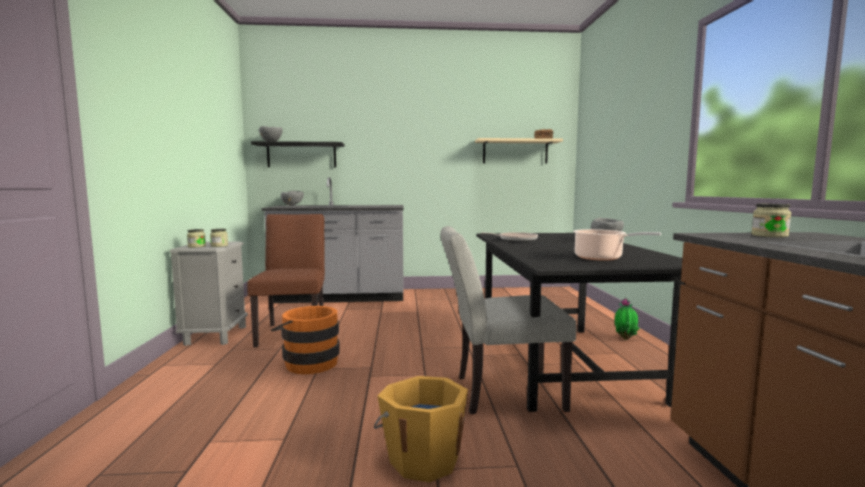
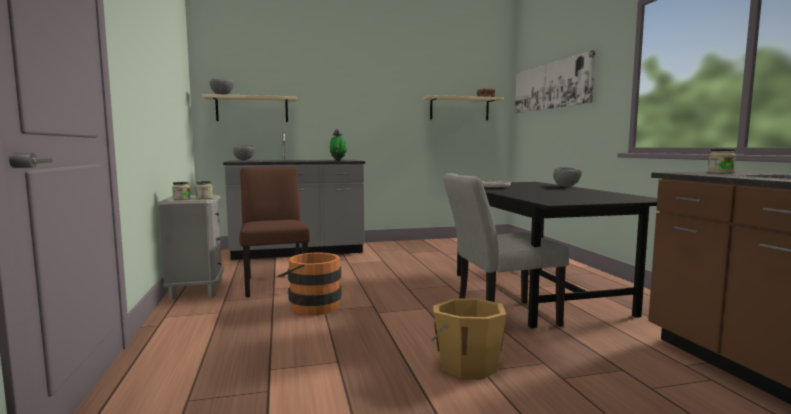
camera: 10 degrees left, 0 degrees up
(301, 155) = (252, 109): black shelf -> beige shelf
(601, 258) = (583, 197): cooking pot -> none
(610, 125) = (550, 86): none -> picture
(625, 338) = (578, 272): potted plant -> potted plant (338, 160)

